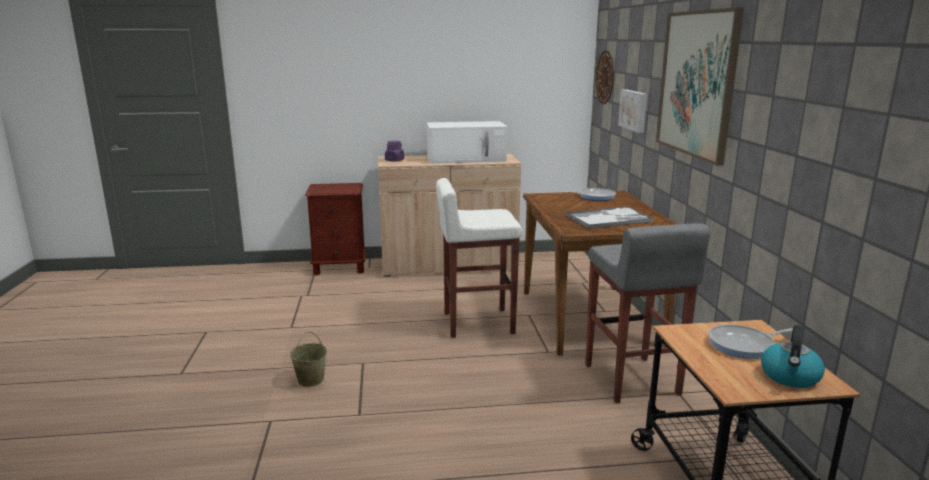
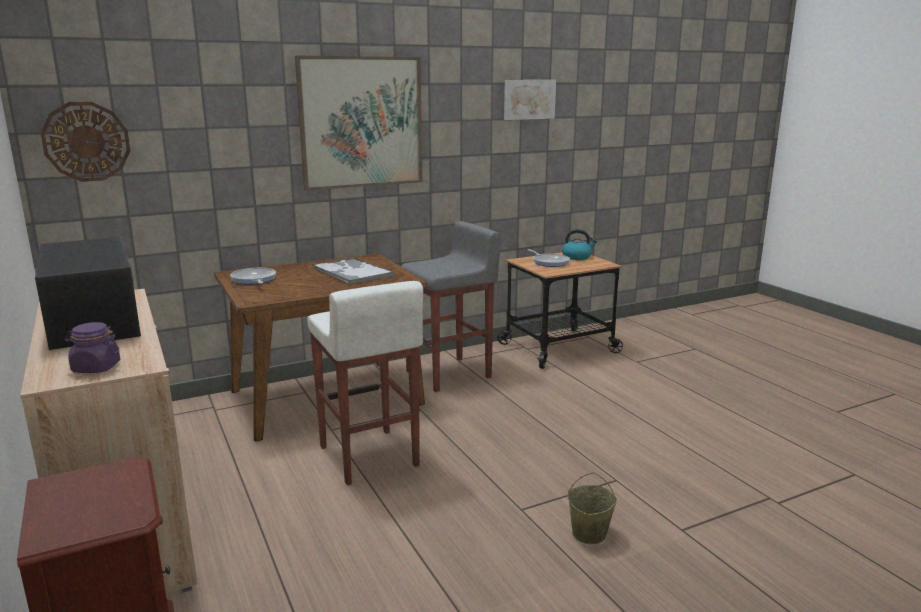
camera: 110 degrees left, 0 degrees up
(467, 158) = (92, 319): white microwave -> black microwave
(634, 110) = (218, 170): picture -> picture (528, 99)

